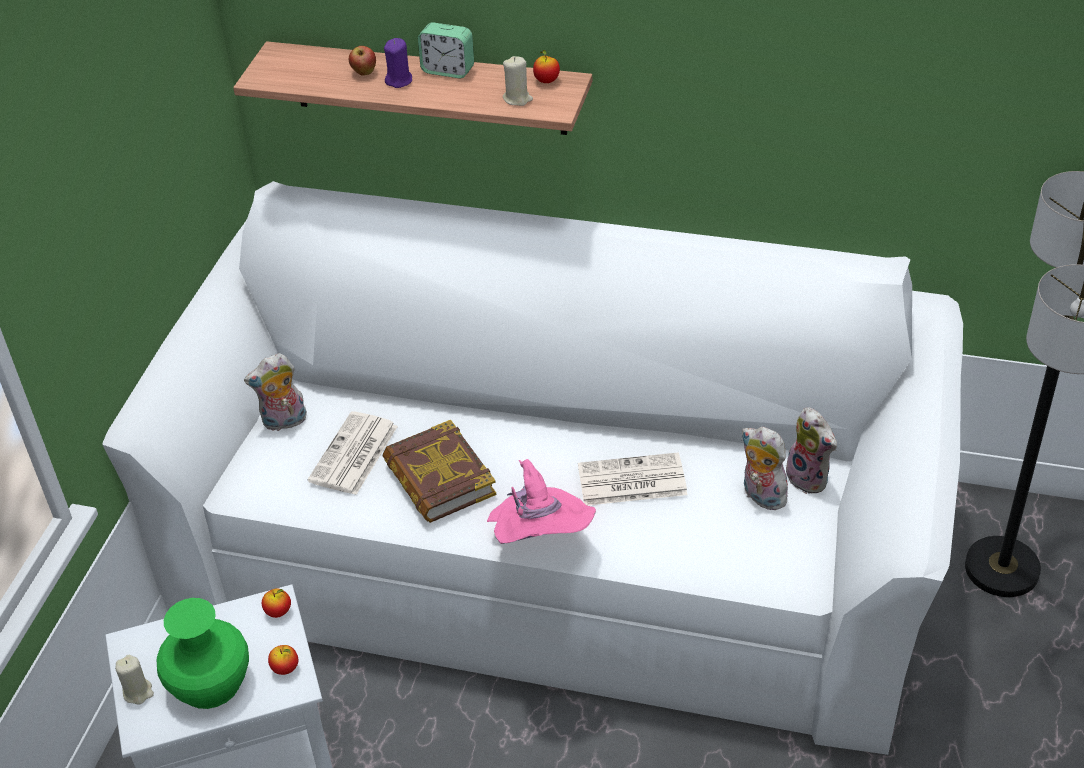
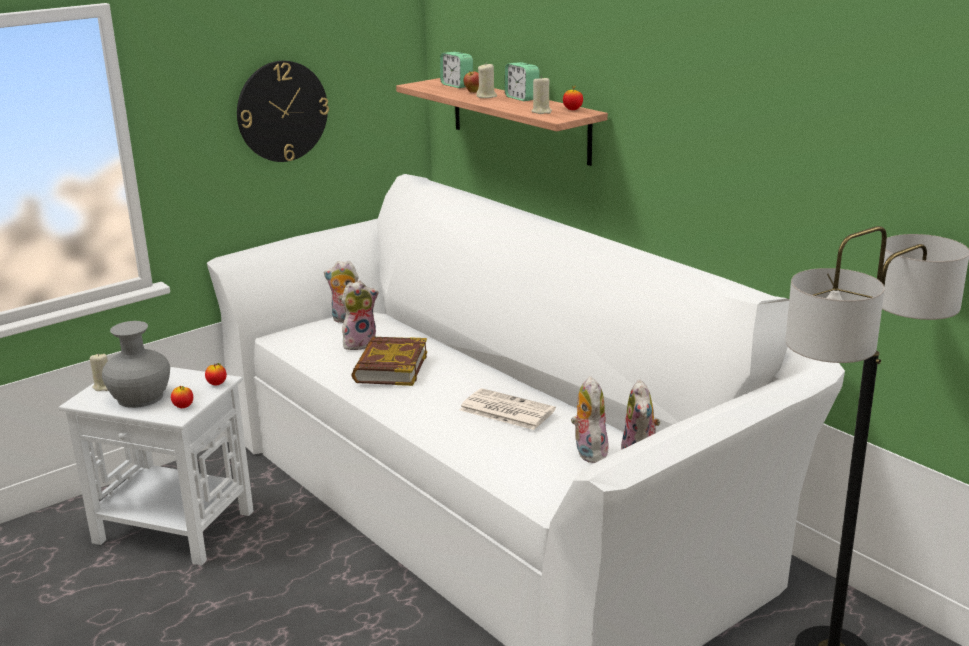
camera: 35 degrees right, 20 degrees down
(124, 195) = (282, 111): none -> wall clock
(210, 683) = (140, 397): green vase -> grey vase
(319, 61) = (457, 85): none -> alarm clock
(354, 455) = (360, 343): newspaper -> plush toy
(399, 80) = (487, 96): purple candle -> beige candle
(540, 539) = (407, 413): pink hat -> none

